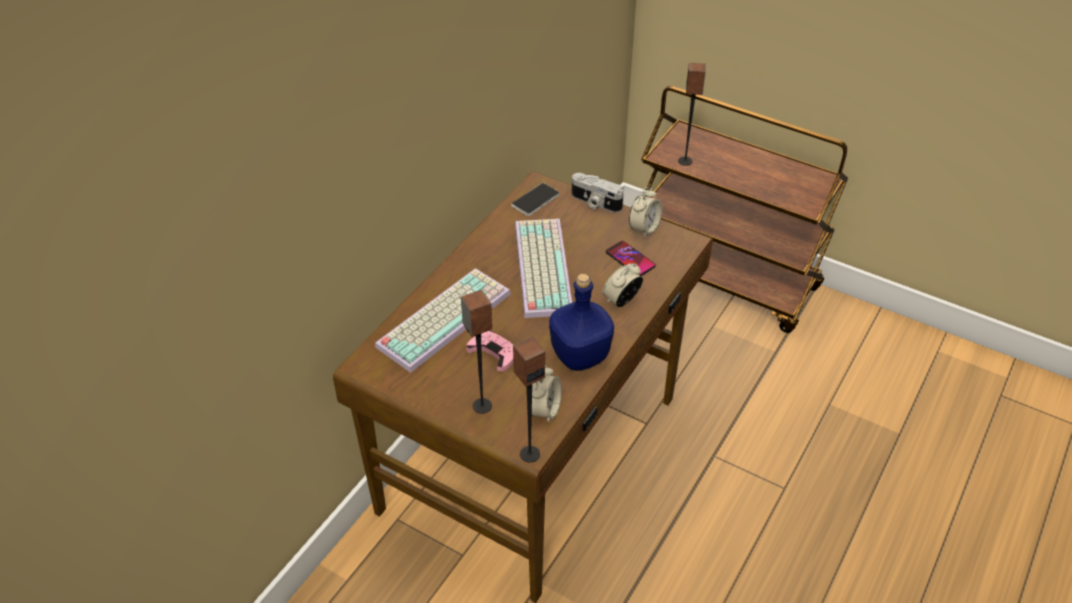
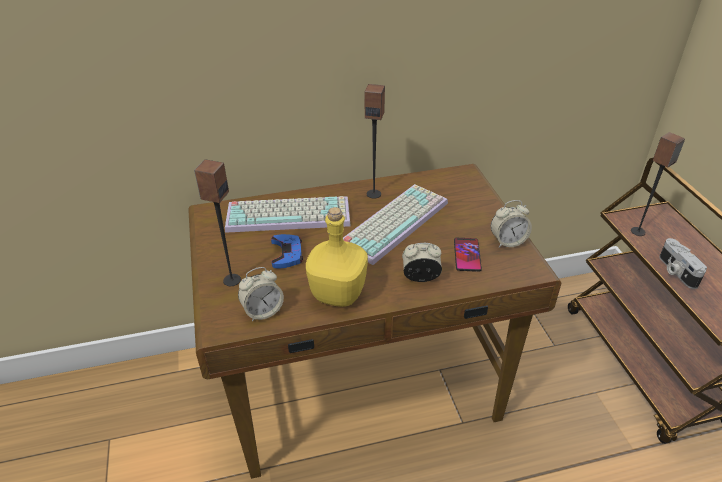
camera: 45 degrees right, 5 degrees down
(494, 353) = (287, 254): pink game controller -> blue game controller
(529, 454) = (212, 331): speaker -> speaker (374, 194)
(535, 200) = (449, 181): phone -> none
(581, 355) = (339, 293): blue bottle -> yellow bottle
(595, 203) = (492, 205): camera -> camera (675, 271)

